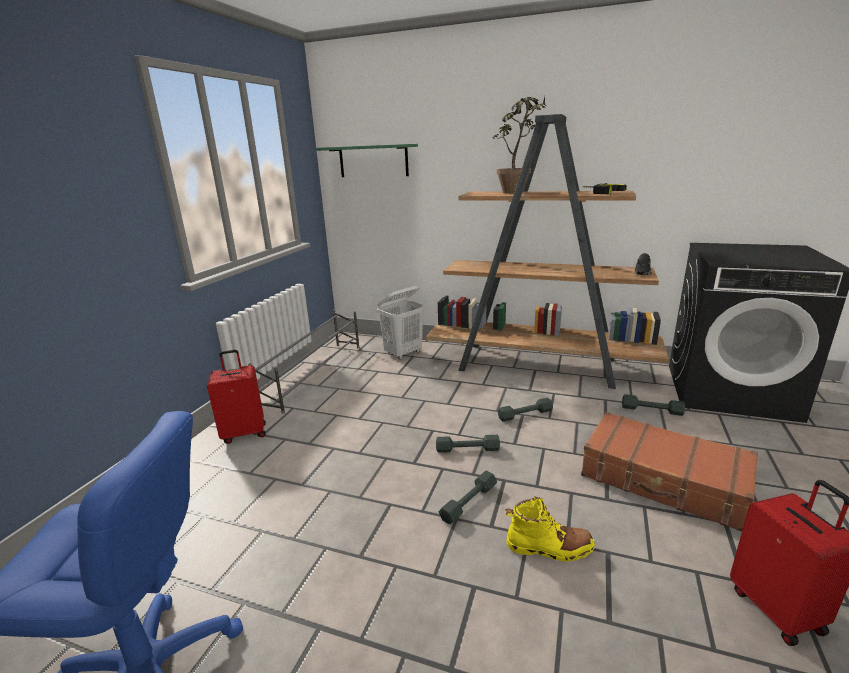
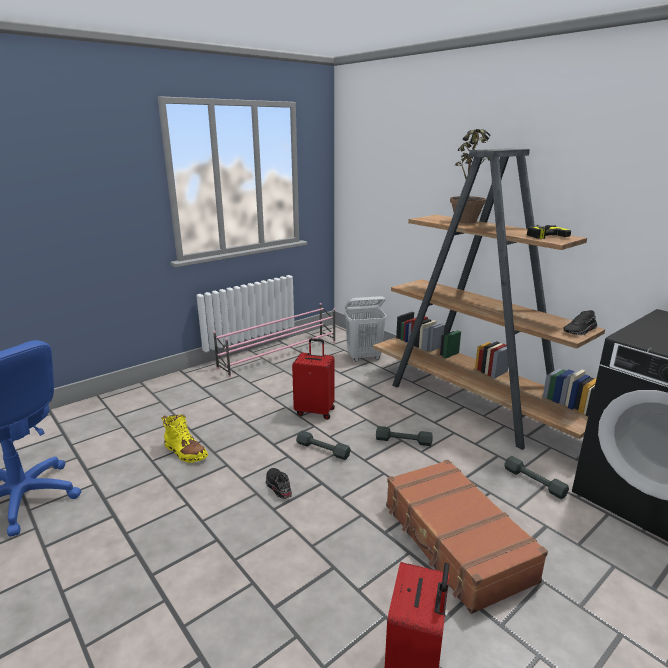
camera: 30 degrees right, 0 degrees up
(244, 433) = (193, 383): red suitcase -> red suitcase (315, 411)
(315, 374) = (280, 354): grey shoe rack -> pink shoe rack
(373, 161) = (371, 174): green shelf -> none
(469, 502) = (278, 487): grey dumbbell -> black shoe
(549, 547) = (294, 542): yellow boot -> yellow boot (185, 452)

